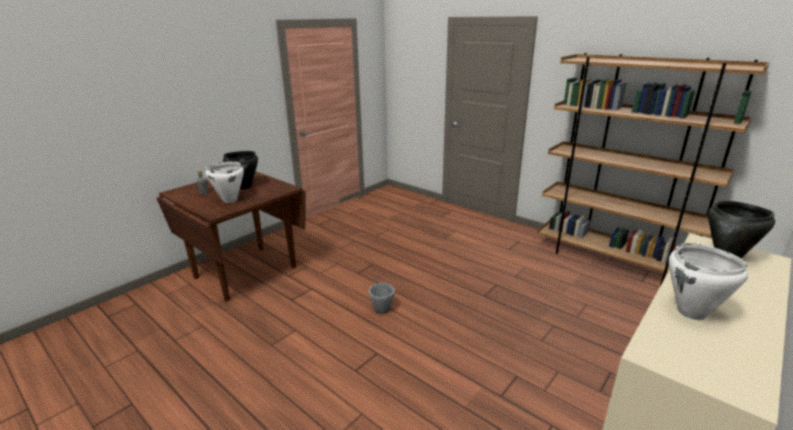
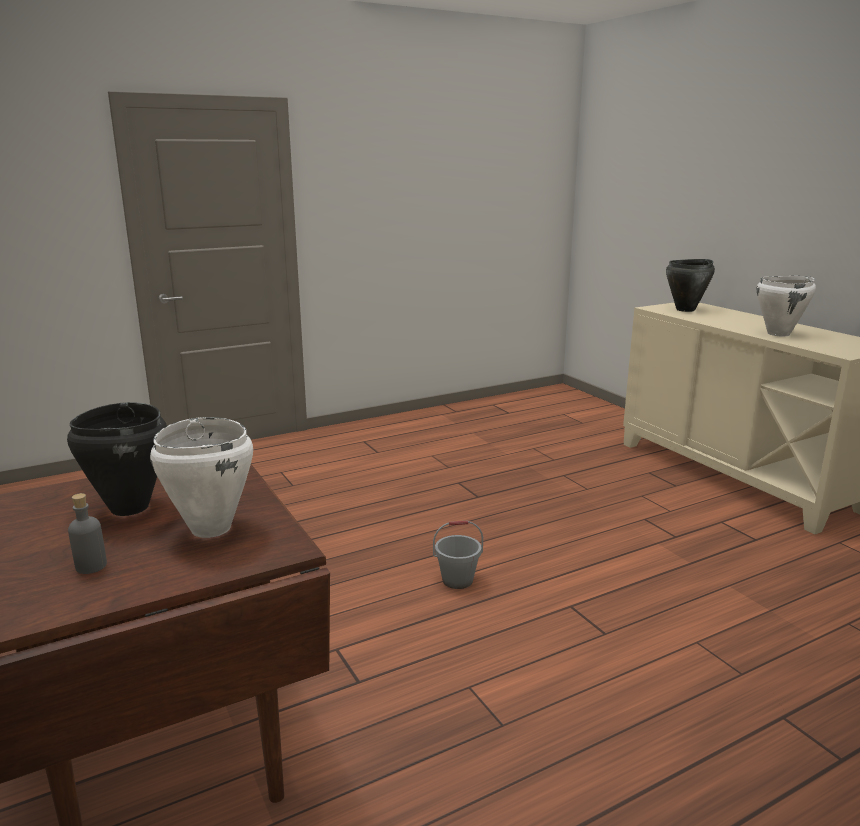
camera: 70 degrees left, 5 degrees down
(612, 261) = (460, 412): brown bookcase -> none

